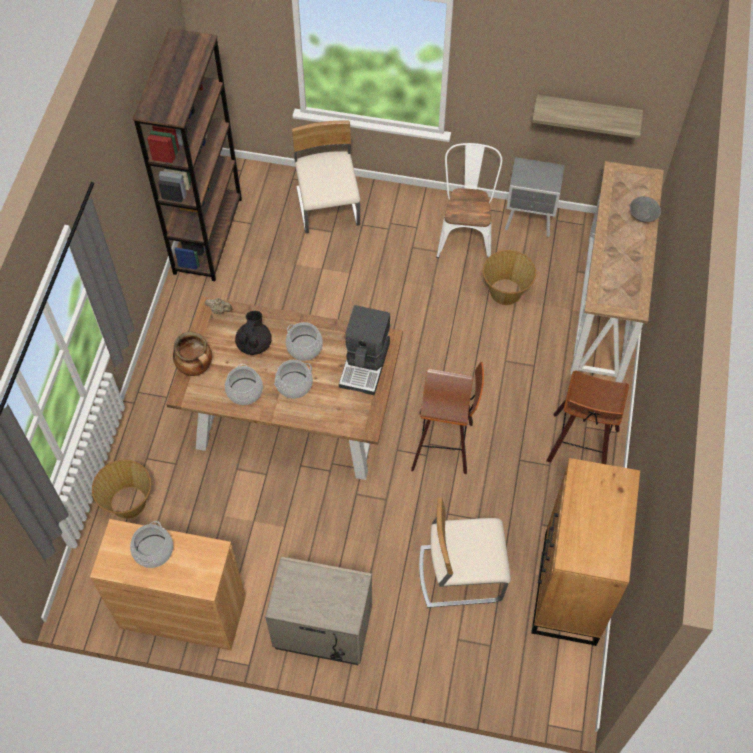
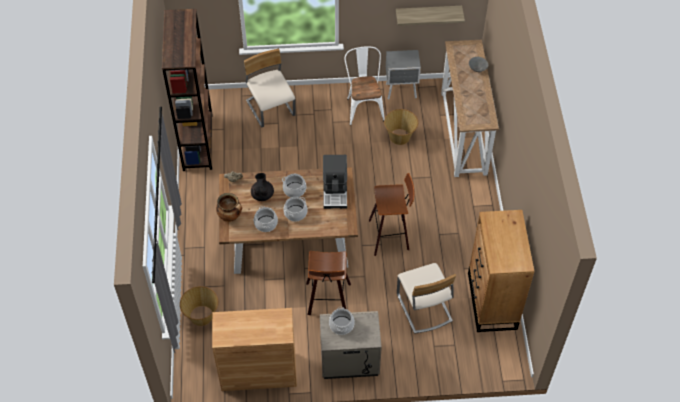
camera: 15 degrees left, 5 degrees down
(153, 550) = (246, 323): cooking pot -> cooking pot (341, 325)
(460, 573) = (423, 308): beige chair -> beige chair turned 90 degrees counterclockwise
(580, 447) = (474, 218): stool -> stool (328, 300)

